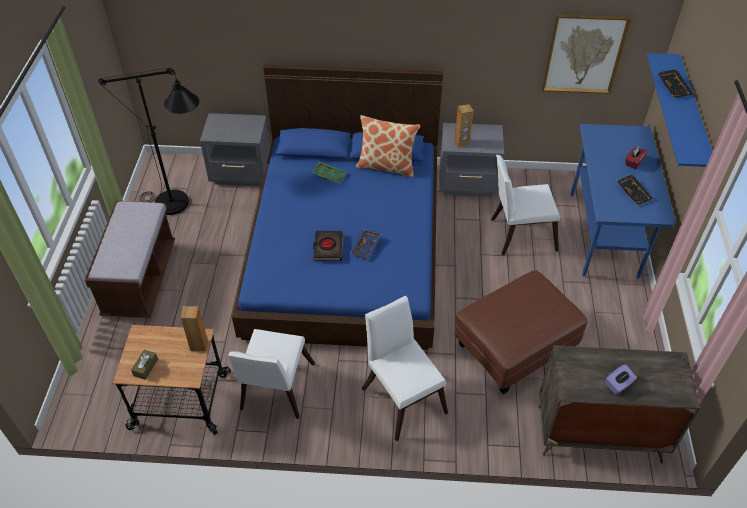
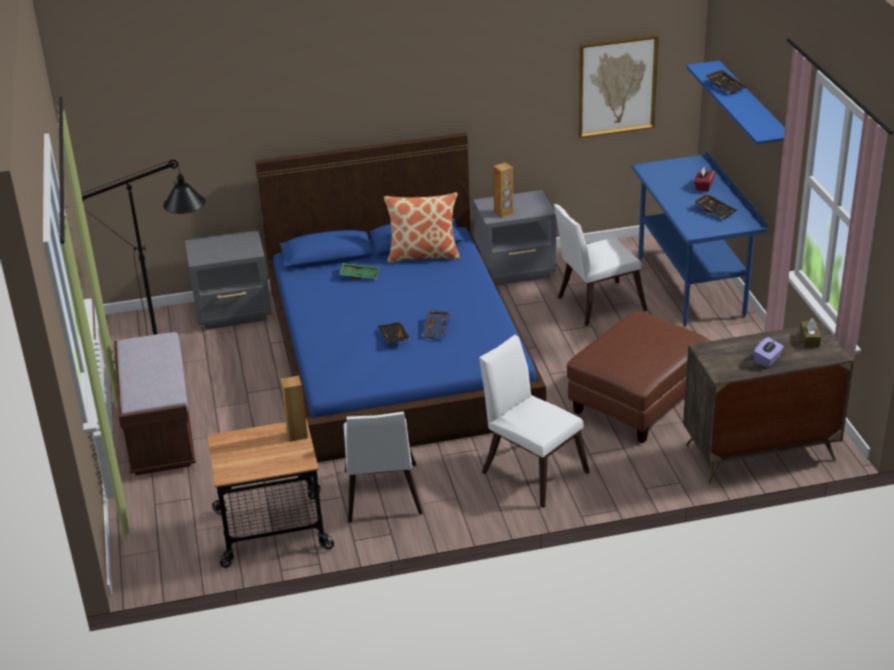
camera: 15 degrees left, 15 degrees down
(146, 367) = (246, 465): brown tissue box -> brown tissue box (809, 339)
(328, 248) = (393, 337): black book -> black tray

